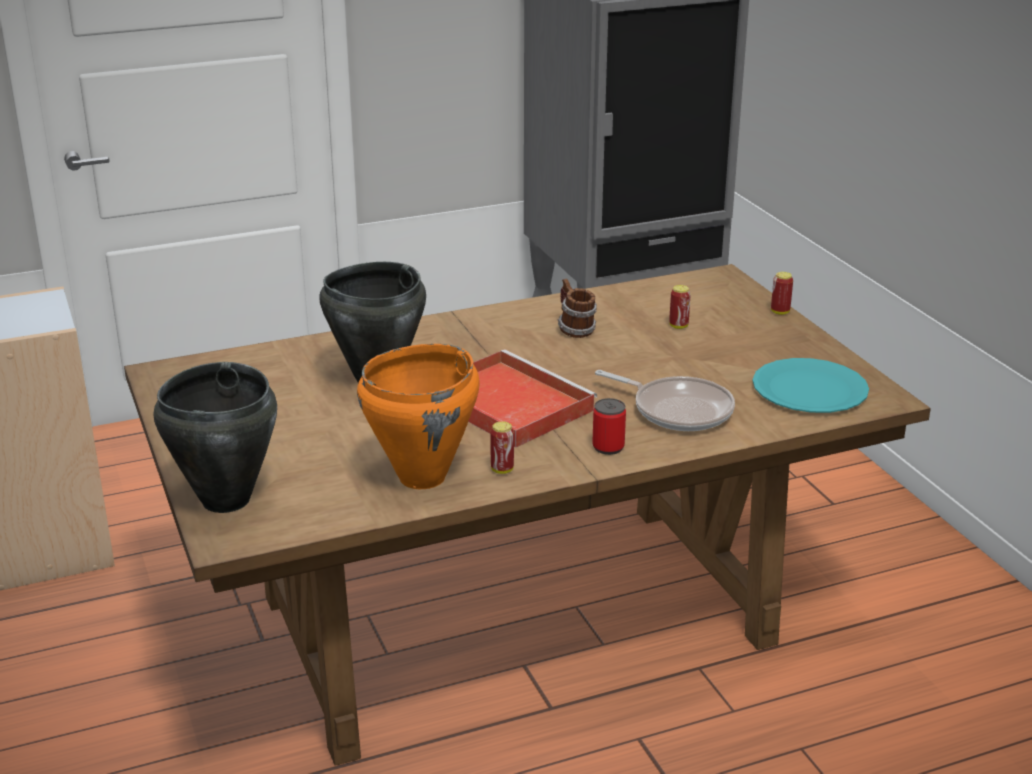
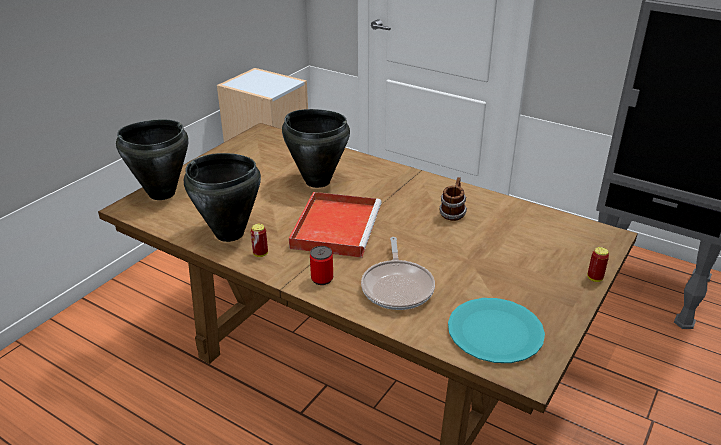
camera: 55 degrees right, 5 degrees up
(423, 477) = (229, 234): orange cooking pot -> black cooking pot
(678, 326) = (511, 246): can -> none

